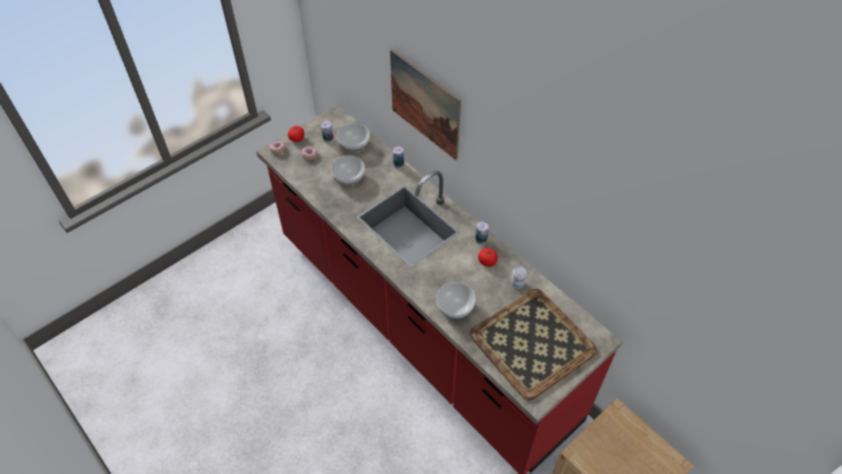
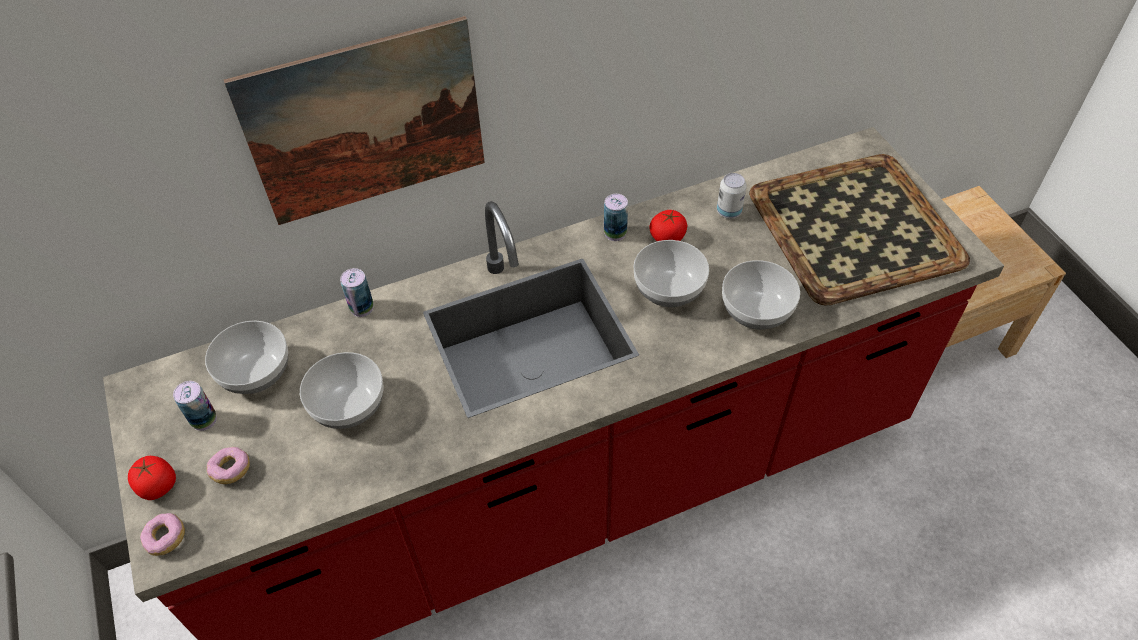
camera: 70 degrees left, 0 degrees up
(454, 269) = (668, 288): none -> bowl

